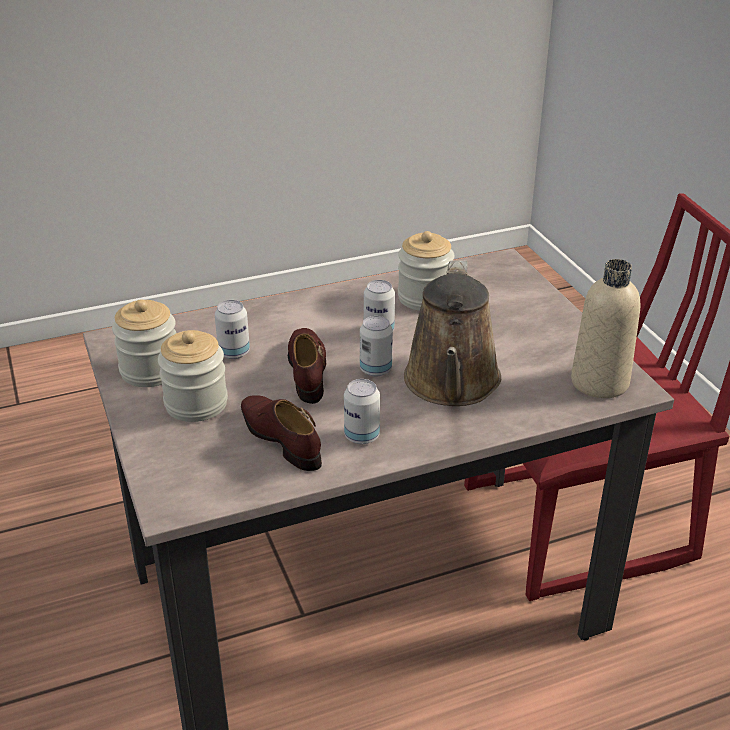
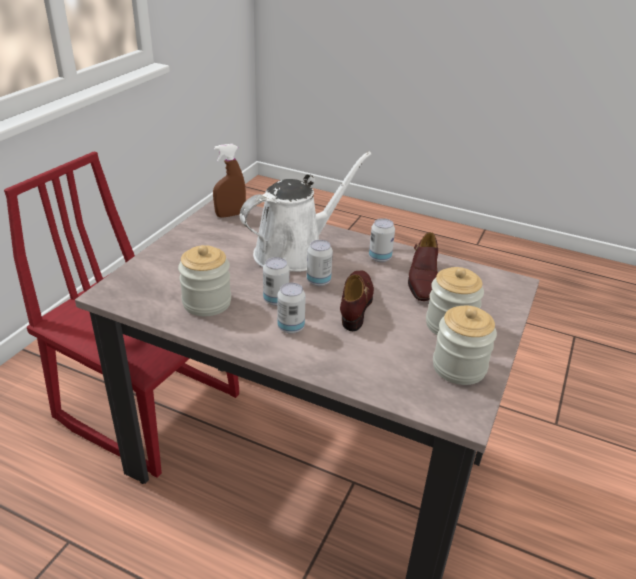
camera: 135 degrees left, 0 degrees up
(234, 353) = (386, 344): can -> can (291, 327)
(308, 370) = (356, 304): brown shoe -> brown shoe turned 150 degrees clockwise
(452, 384) = (294, 252): brown watering can -> white watering can
(599, 382) = (230, 215): beige bottle -> brown spray bottle

